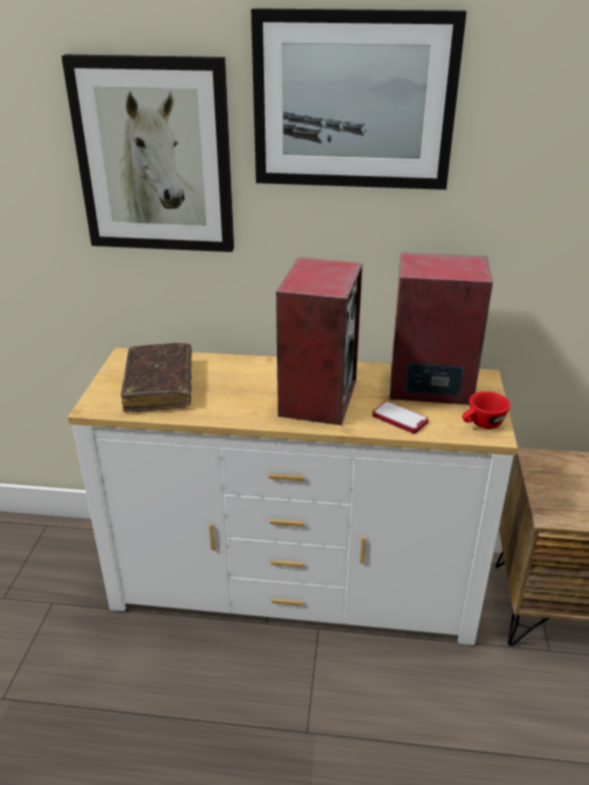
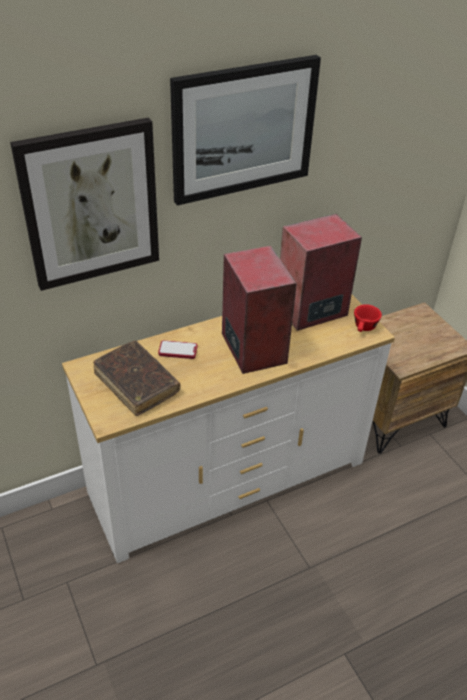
camera: 35 degrees left, 10 degrees up
(399, 419) = (316, 343): phone -> phone (178, 350)

